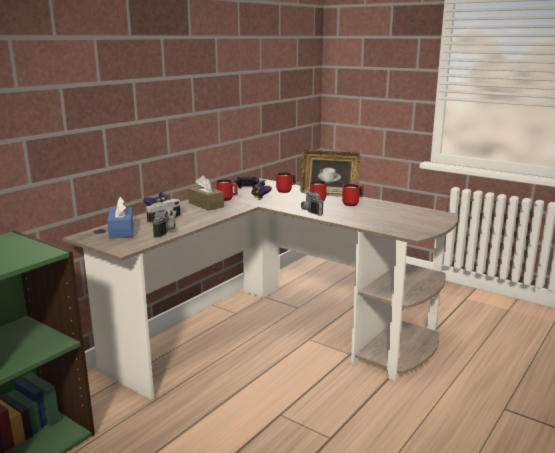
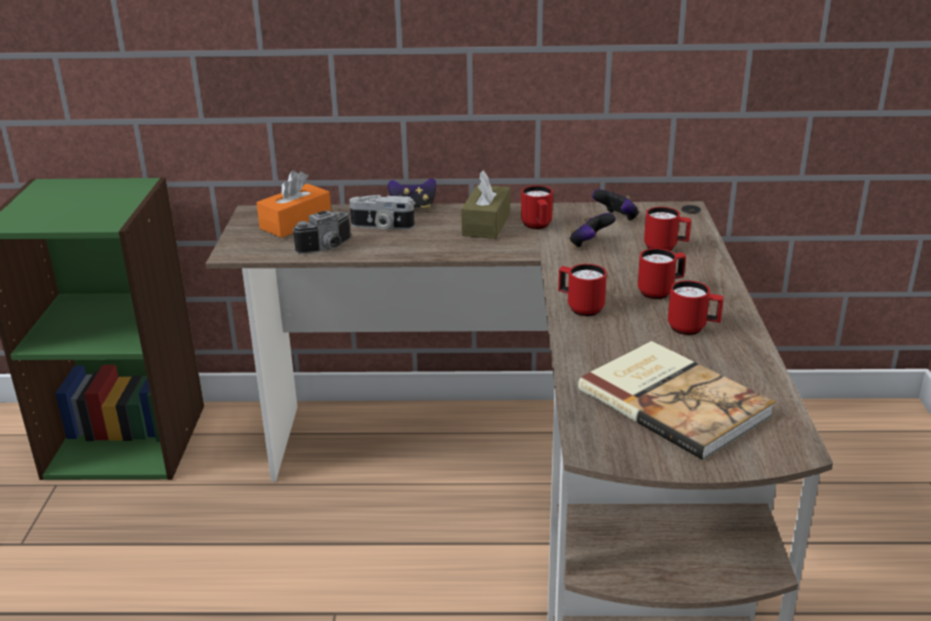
camera: 55 degrees right, 10 degrees up
(121, 231) = (296, 223): blue tissue box -> orange tissue box
(309, 211) = (580, 308): camera -> red mug
(329, 194) = (715, 289): picture frame -> none
(396, 218) = (674, 401): none -> book

